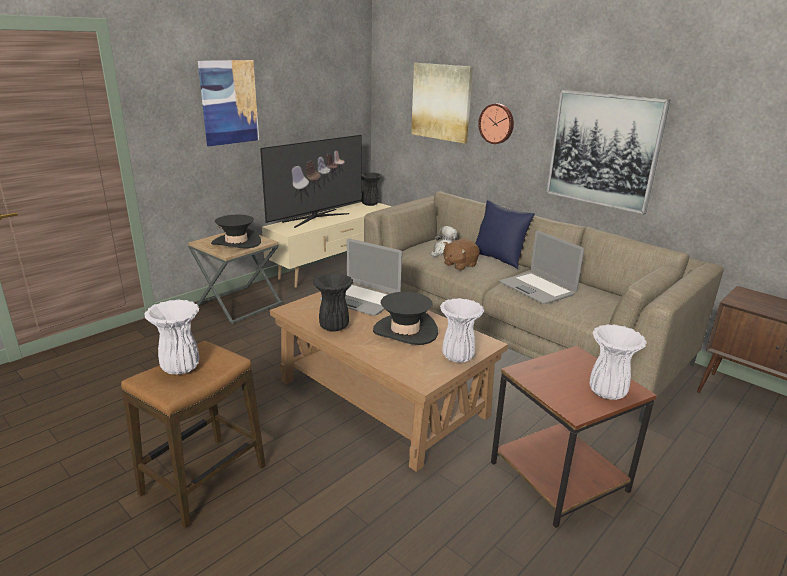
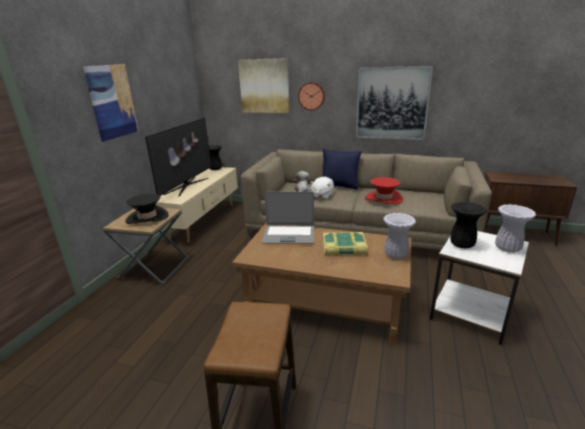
camera: 25 degrees left, 0 degrees up
(180, 368) = (242, 333): white vase -> none
(334, 327) = (295, 260): black vase -> black vase (462, 245)
(405, 331) = (344, 248): black hat -> book
(459, 265) = (322, 196): brown plush toy -> white plush toy
(537, 288) = (383, 199): laptop -> red hat
(558, 475) = (470, 312): brown side table -> white side table

